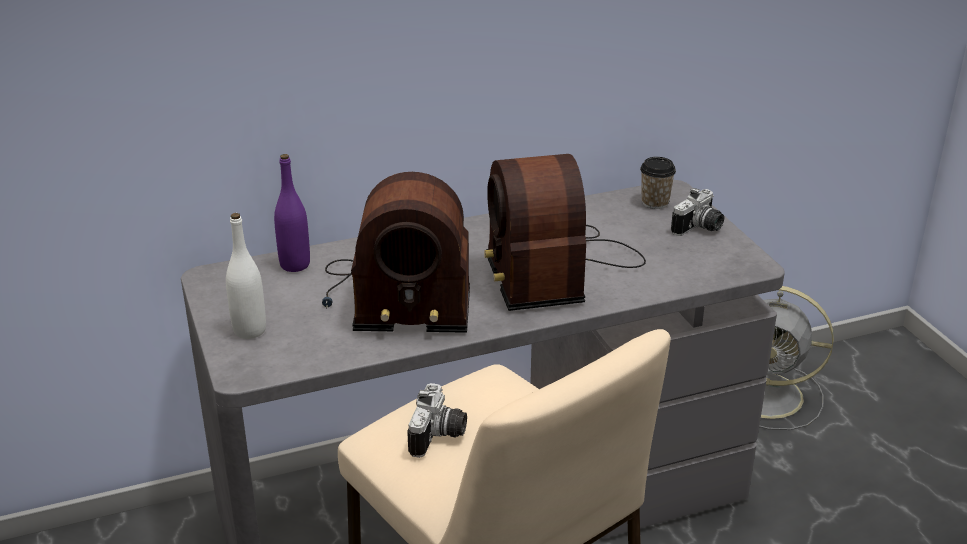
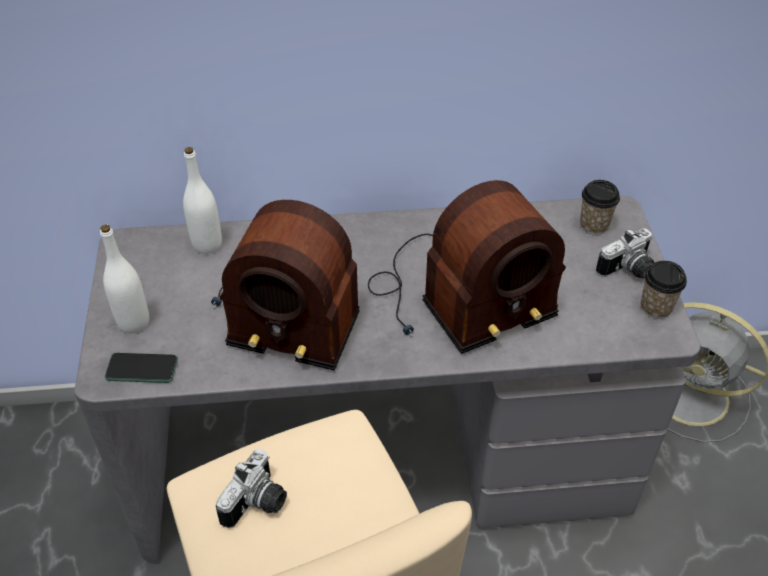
camera: 15 degrees right, 15 degrees up
(276, 362) = (142, 369): none -> phone
(295, 265) = (207, 244): purple bottle -> white bottle
(556, 268) = (457, 298): radio -> radio turned 120 degrees counterclockwise
(735, 249) = (656, 308): none -> cup

